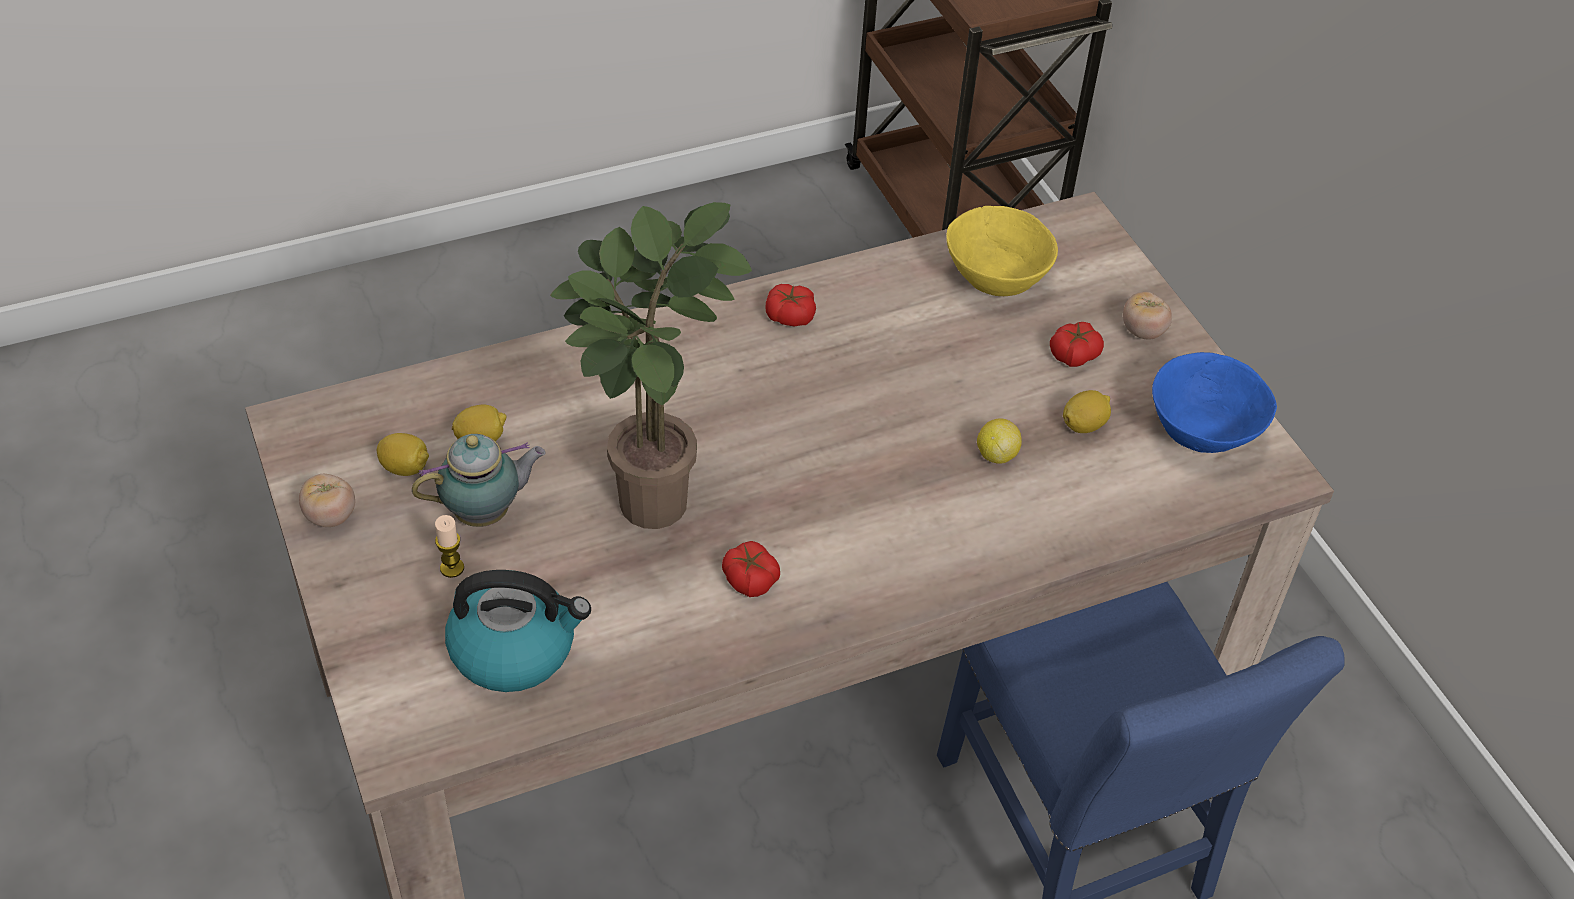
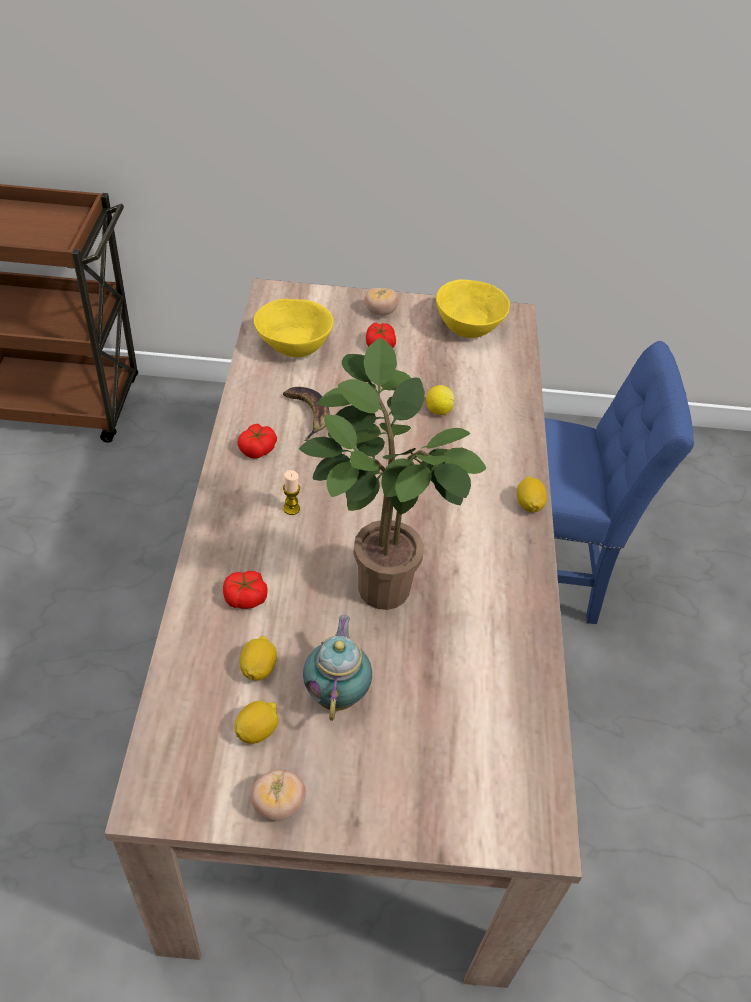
camera: 65 degrees left, 0 degrees up
(452, 568) = (380, 735): candle -> candle (291, 508)
(515, 649) = (478, 721): kettle -> none
(750, 579) = (478, 564): tomato -> tomato (245, 597)
(883, 336) = (308, 414): none -> banana
(1084, 425) = (437, 366): lemon -> lemon (529, 504)
(1202, 432) = (469, 327): blue bowl -> yellow bowl

